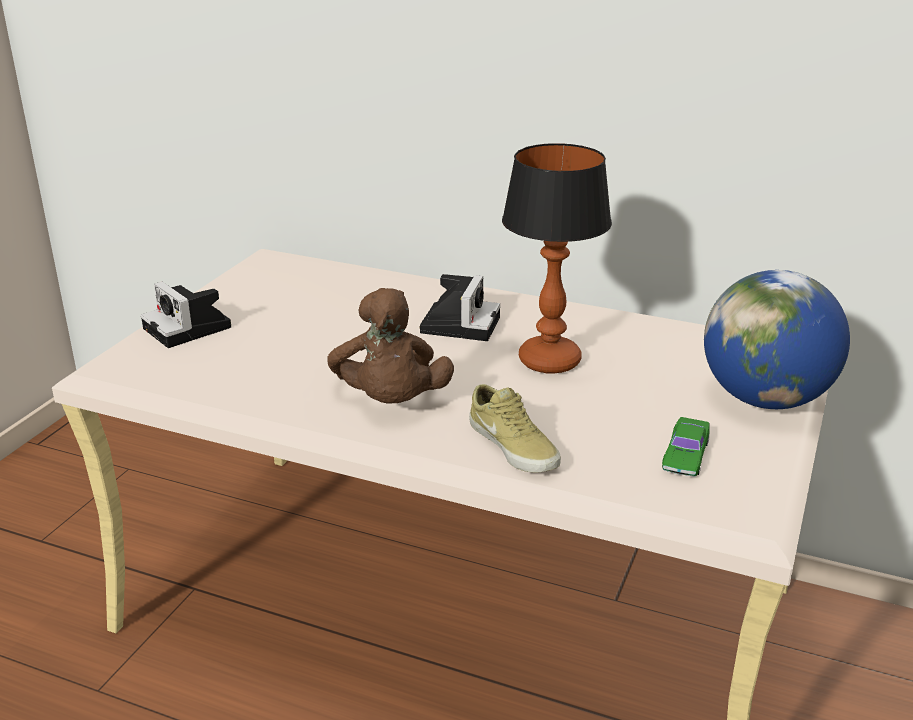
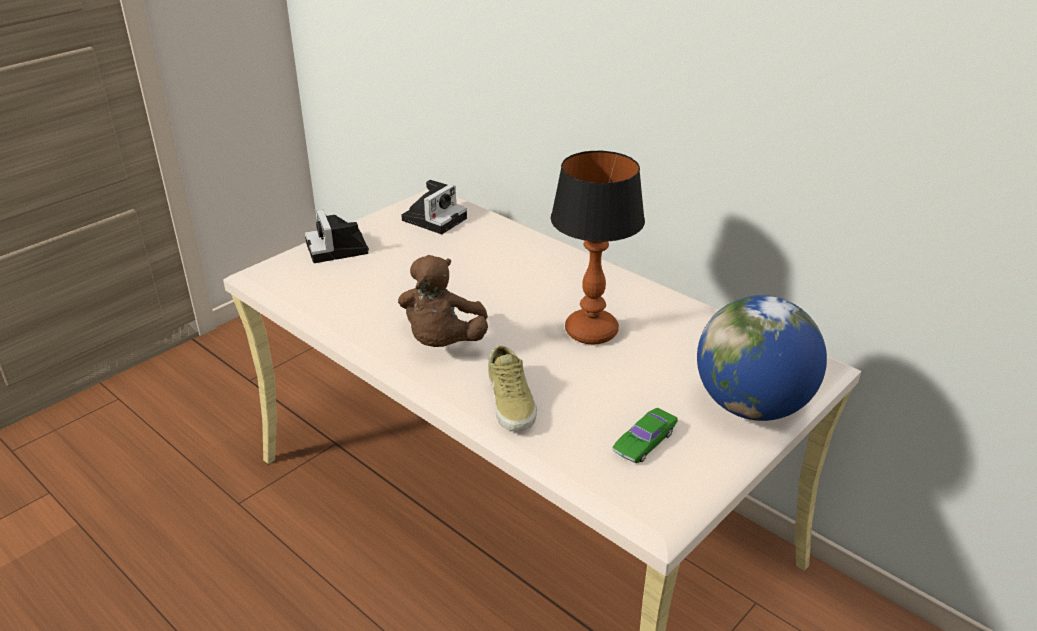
camera: 20 degrees right, 5 degrees up
(460, 323) = (542, 283): camera -> camera (435, 218)

